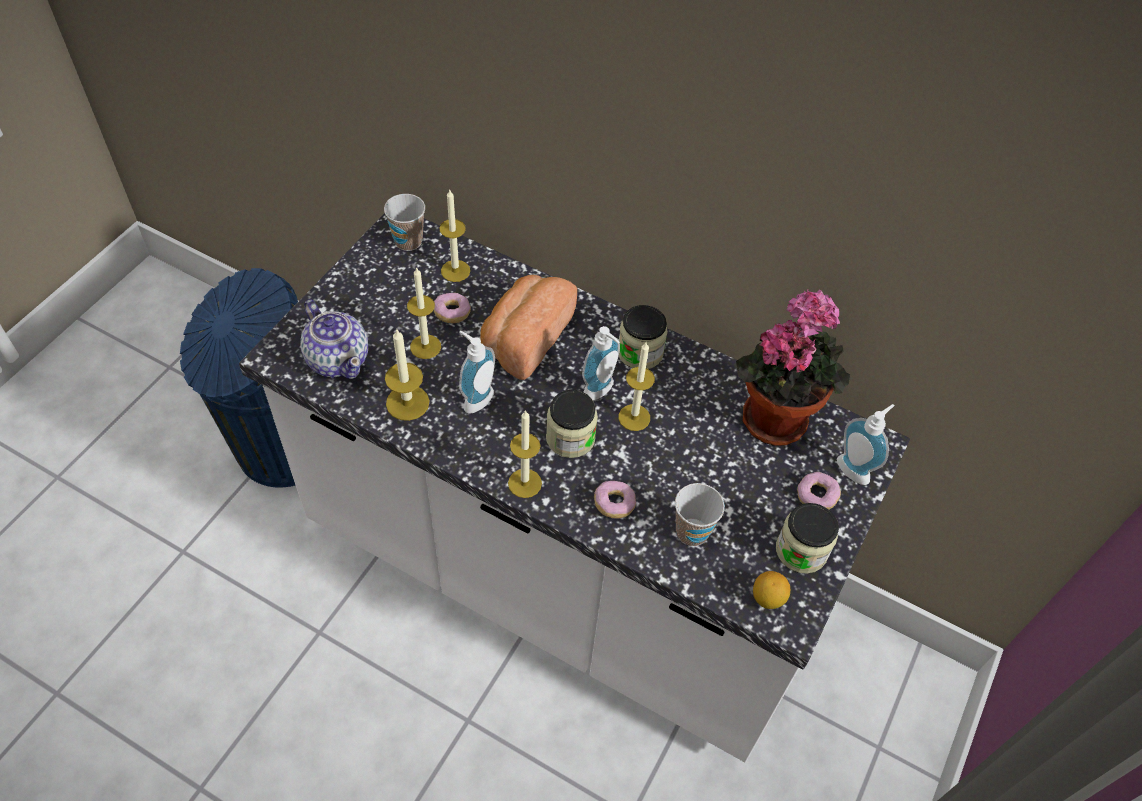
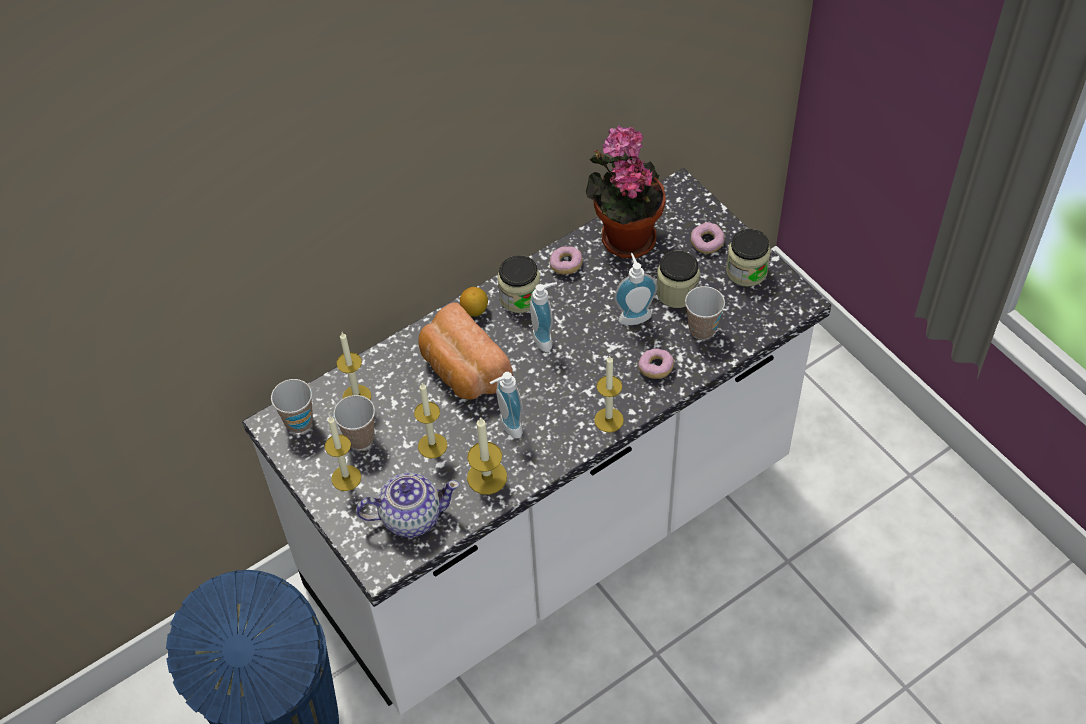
camera: 60 degrees left, 0 degrees up
(410, 290) = (360, 438): none -> cup
(452, 313) = (405, 414): donut -> donut (566, 265)
(570, 438) = (580, 374): jar -> jar (677, 292)
(634, 417) = (582, 325): candle -> candle (346, 478)
(767, 598) = (775, 306): lemon -> lemon (475, 310)
(856, 468) = (694, 210): soap dispenser -> soap dispenser (633, 315)

